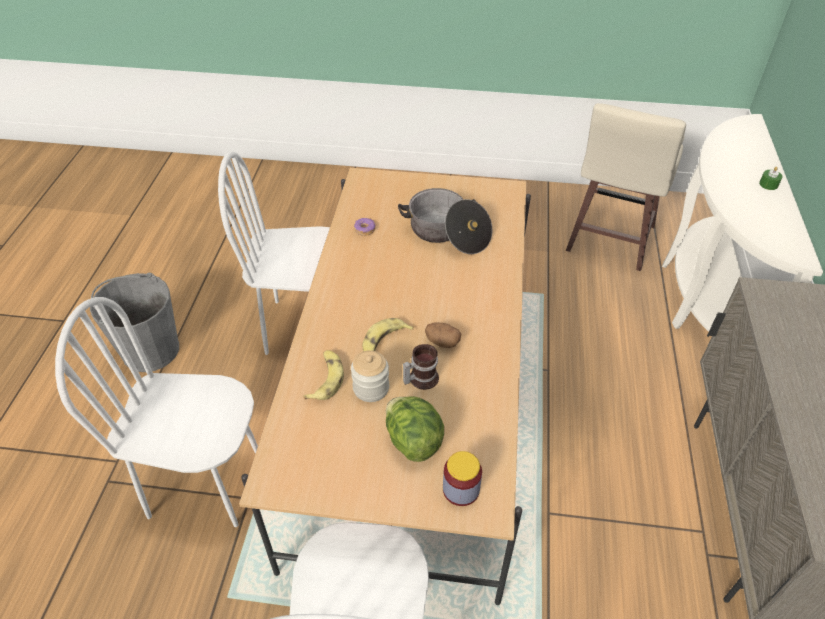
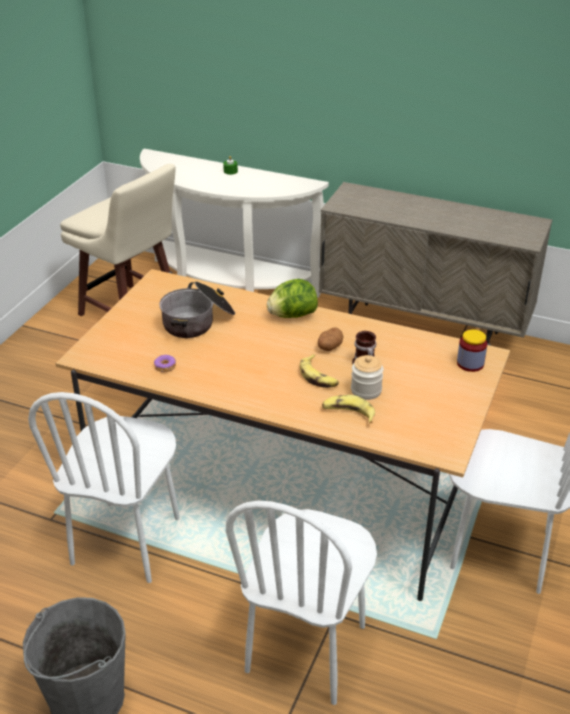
camera: 75 degrees left, 10 degrees down
(412, 440) = (423, 378): lettuce -> lettuce (292, 315)

